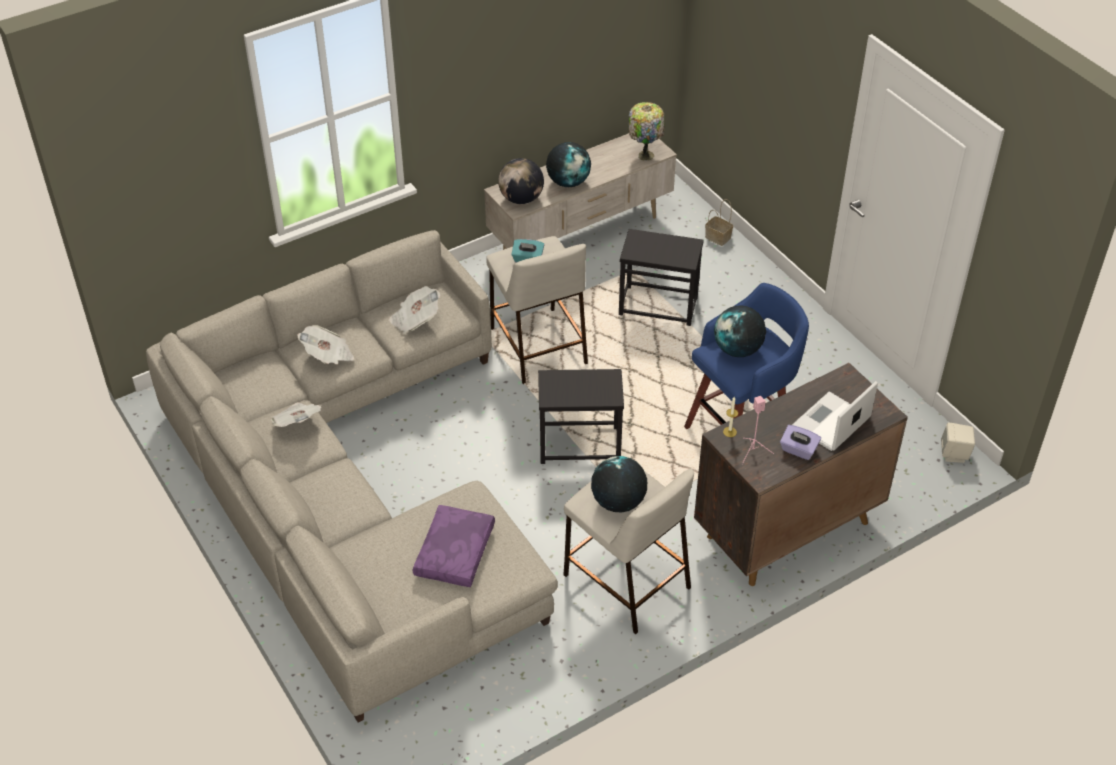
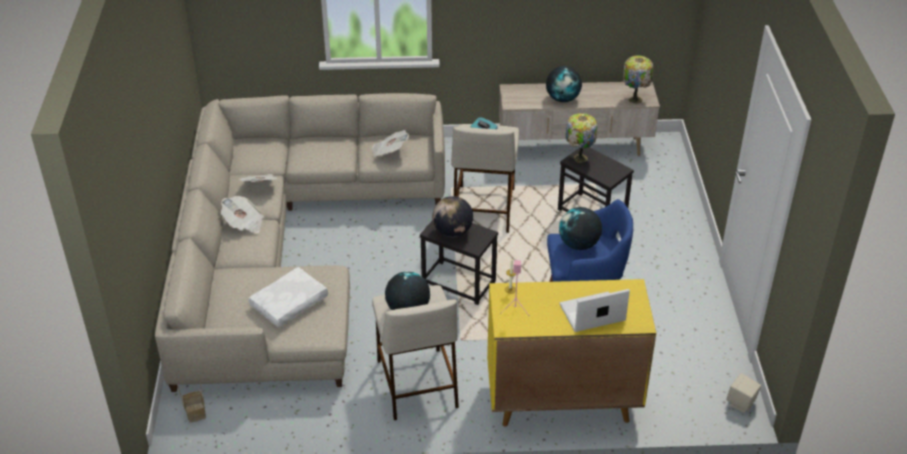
camera: 30 degrees right, 5 degrees down
(328, 356) = (314, 153): newspaper -> newspaper (244, 223)
(456, 553) = (289, 304): purple pillow -> white pillow
(521, 199) = (519, 98): globe -> globe (452, 232)
(637, 246) = (579, 157): none -> table lamp
(717, 237) = (676, 184): basket -> basket (195, 412)
(786, 530) = (561, 400): brown cabinet -> yellow cabinet
(798, 450) = (550, 321): purple tissue box -> none

